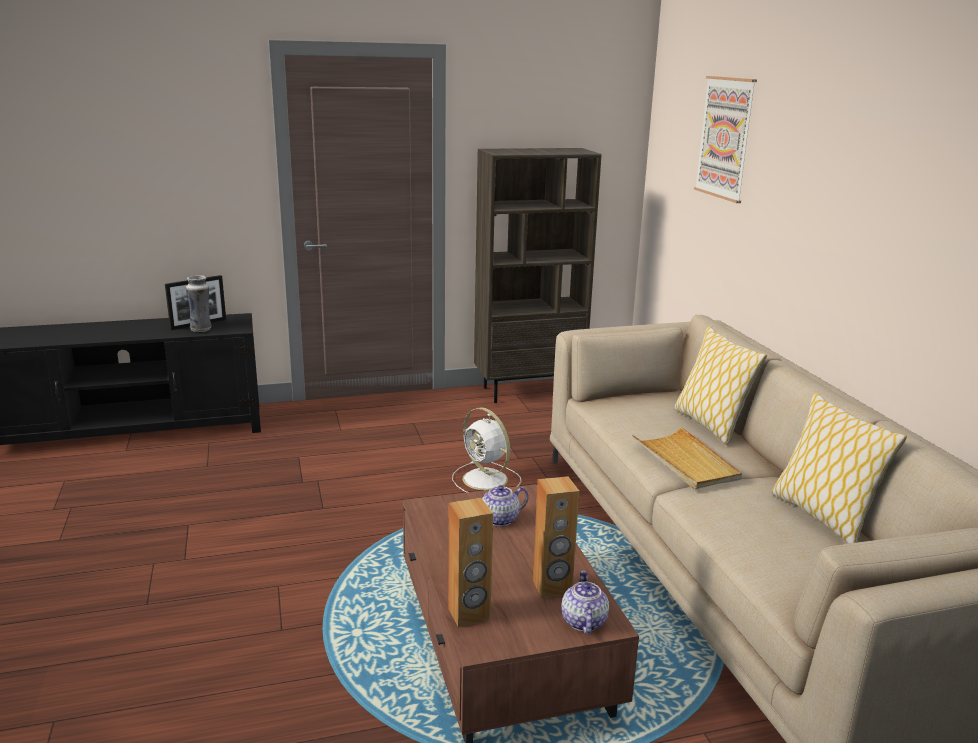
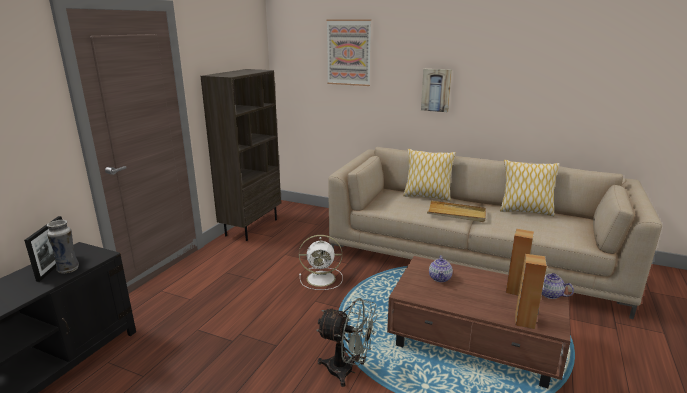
camera: 50 degrees left, 0 degrees up
(328, 568) = (347, 371): none -> grey fan
(819, 229) = (436, 90): none -> picture

